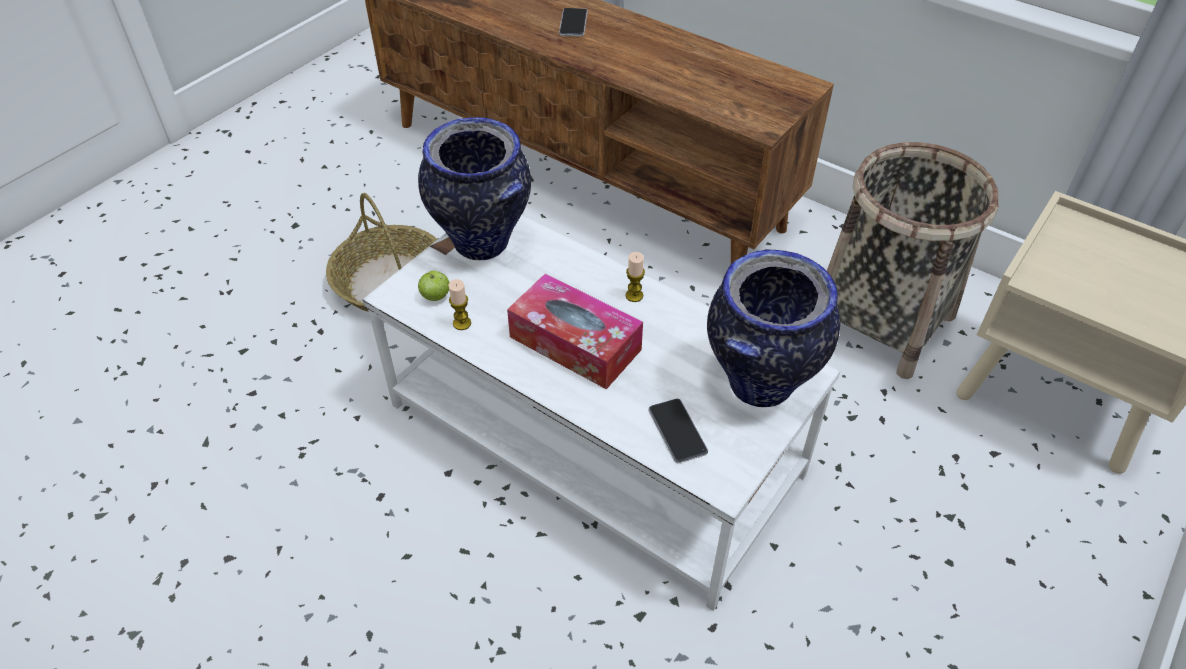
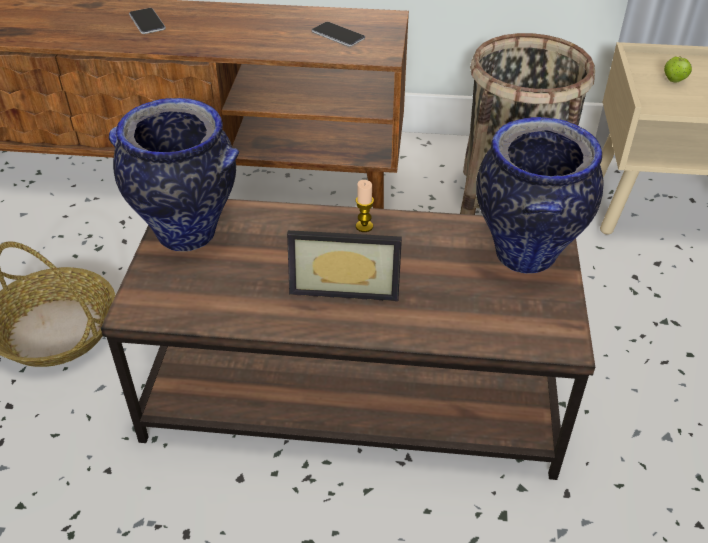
camera: 30 degrees left, 5 degrees down
(436, 297) = (178, 296): apple -> apple (674, 80)
(462, 323) = (224, 309): candle -> none
(575, 343) = (345, 284): tissue box -> picture frame
(590, 439) = (351, 388): white coffee table -> brown coffee table
(677, 431) = (492, 319): phone -> phone (338, 35)

